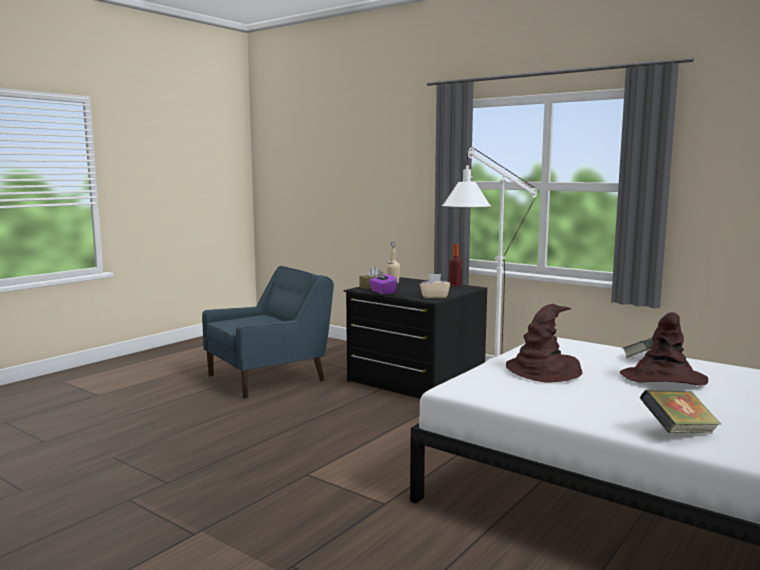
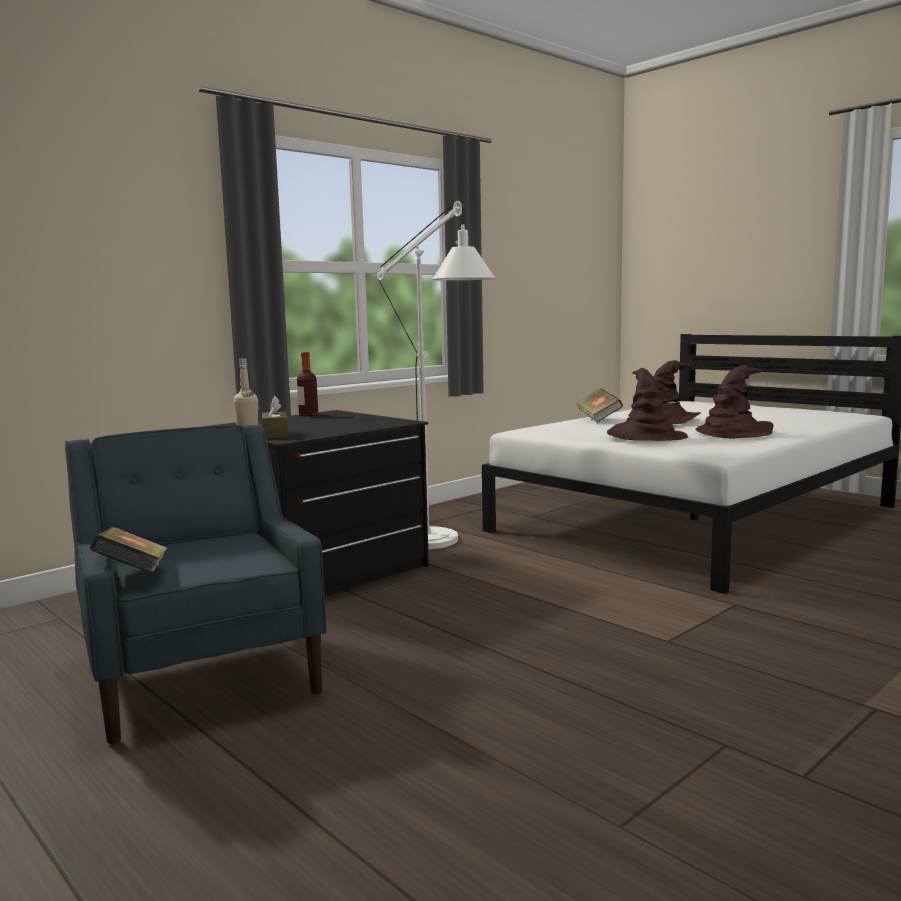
camera: 80 degrees left, 0 degrees up
(382, 292) = (327, 432): purple tissue box -> none
(434, 296) = (383, 421): beige tissue box -> none
(598, 401) = (734, 433): none -> brown hat
(678, 432) = (796, 427): book -> book (133, 577)

